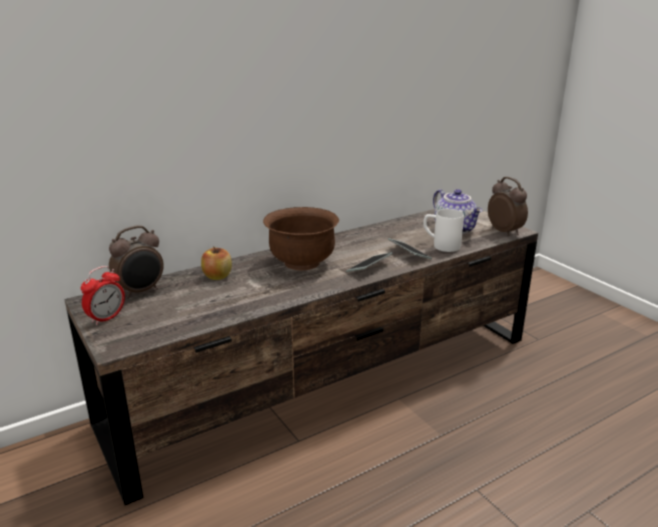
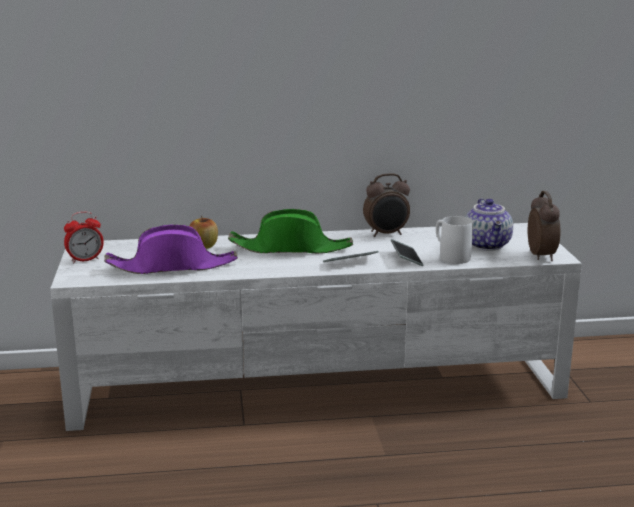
camera: 25 degrees right, 5 degrees down
(141, 291) = (129, 246): alarm clock -> alarm clock (386, 234)
(210, 306) = (172, 266): none -> purple hat
(302, 262) = (291, 248): brown bowl -> green hat
(330, 378) = (319, 384): brown tv stand -> white tv stand

